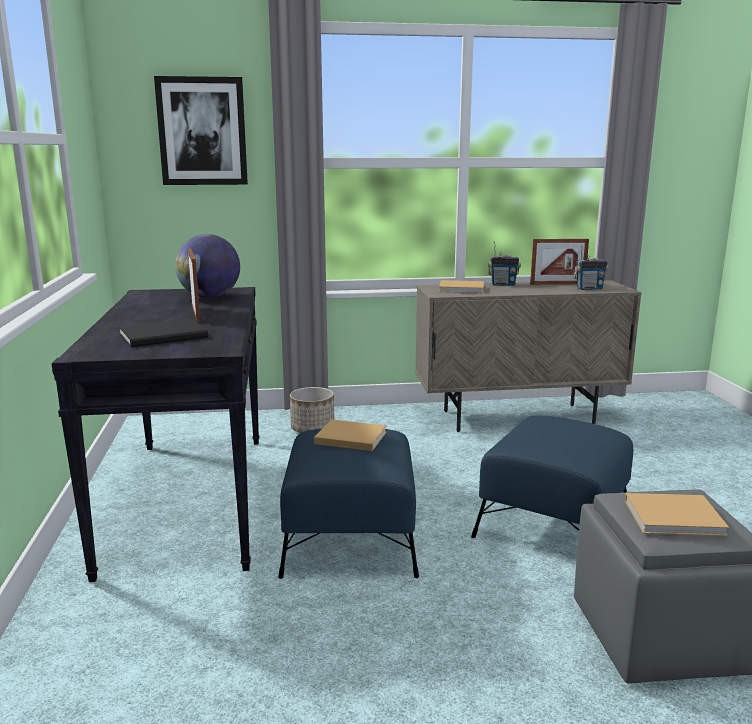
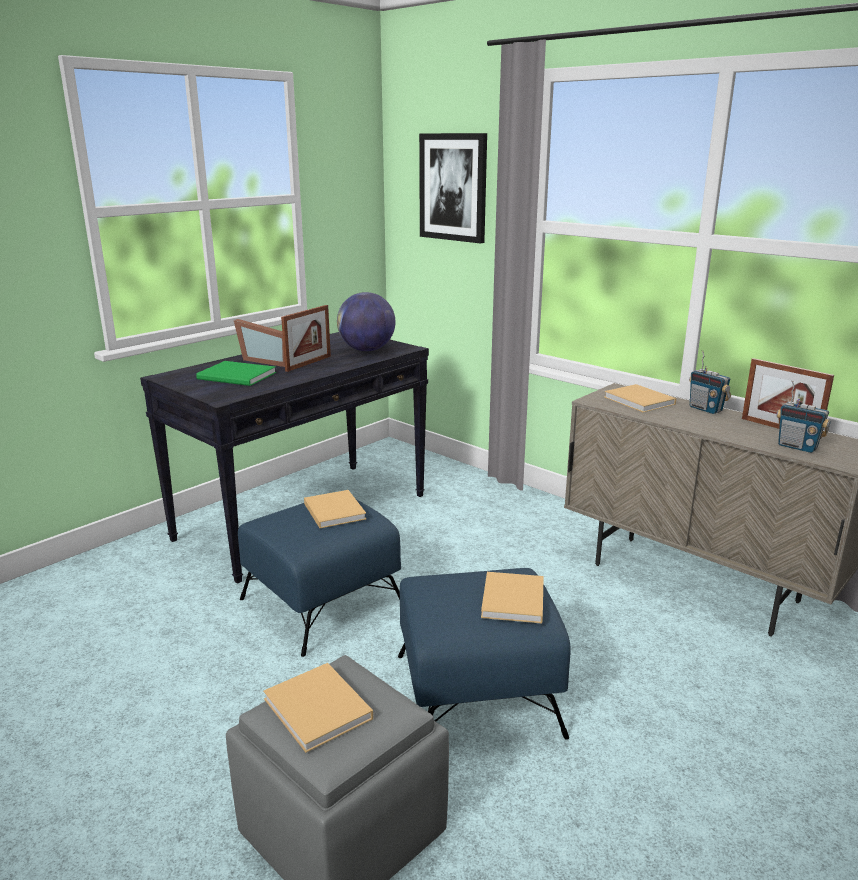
camera: 50 degrees right, 5 degrees up
(147, 321) = (268, 361): none -> picture frame
(166, 336) = (237, 376): black book -> green book
(313, 428) = (483, 502): planter -> none
(579, 429) = (513, 601): none -> beige book

